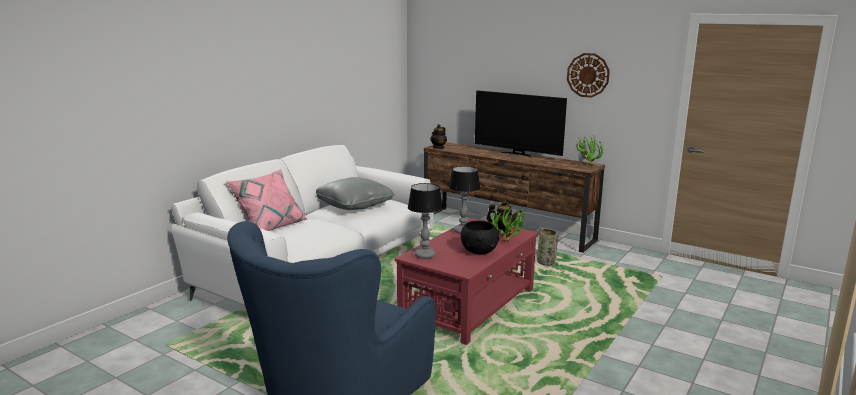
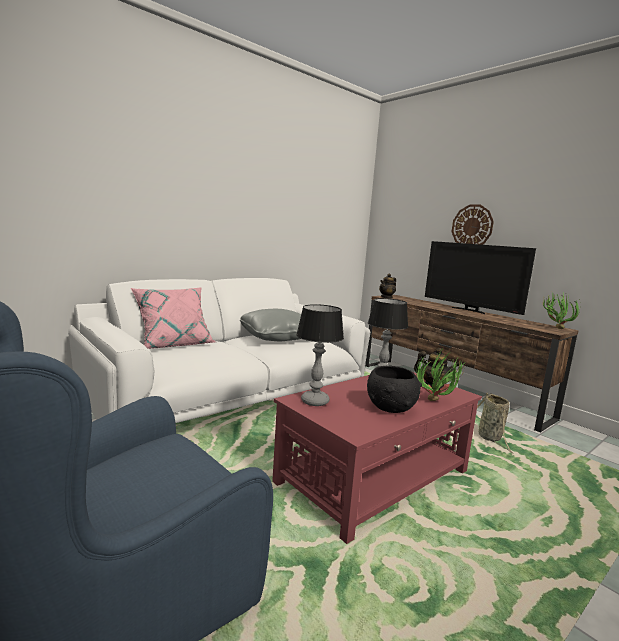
camera: 15 degrees right, 5 degrees down
(588, 75) = (565, 223): wall clock -> wall clock (472, 226)

